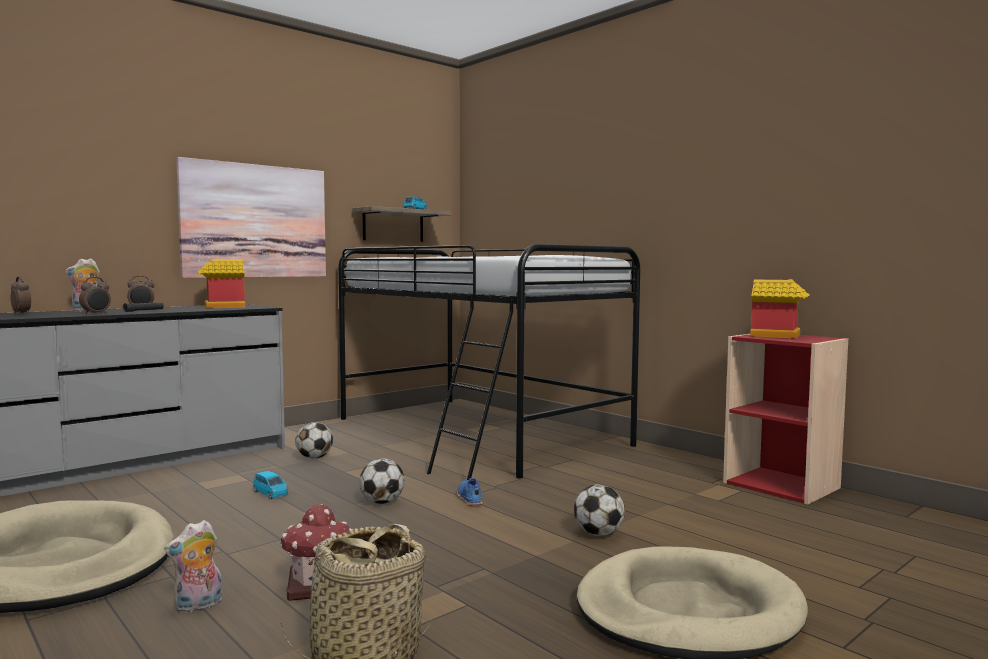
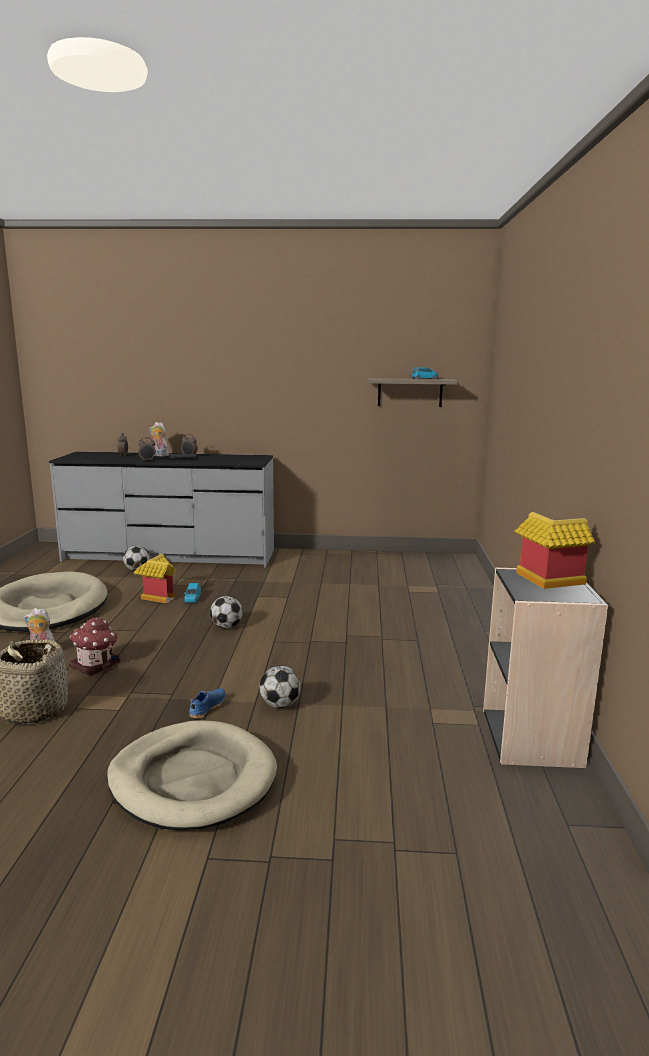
camera: 45 degrees right, 10 degrees up
(219, 307) = (236, 459): toy house -> toy house (156, 596)
(255, 221) = (283, 392): picture -> none
(314, 458) = (265, 580): football -> football (137, 570)
(469, 499) = (274, 644): blue shoe -> blue shoe (206, 708)
(477, 433) = (408, 591): black bed -> none
(783, 485) = (532, 738): red bookcase -> black bookcase

